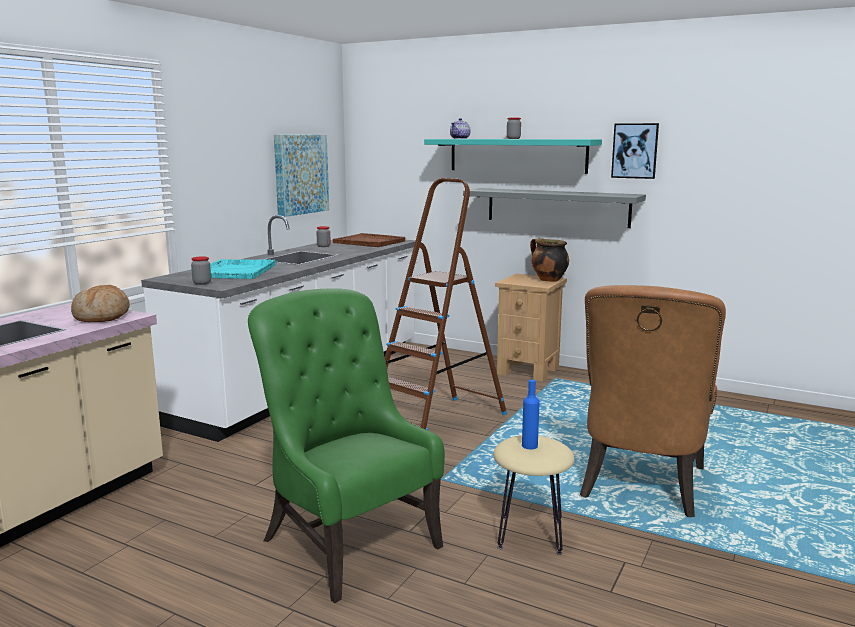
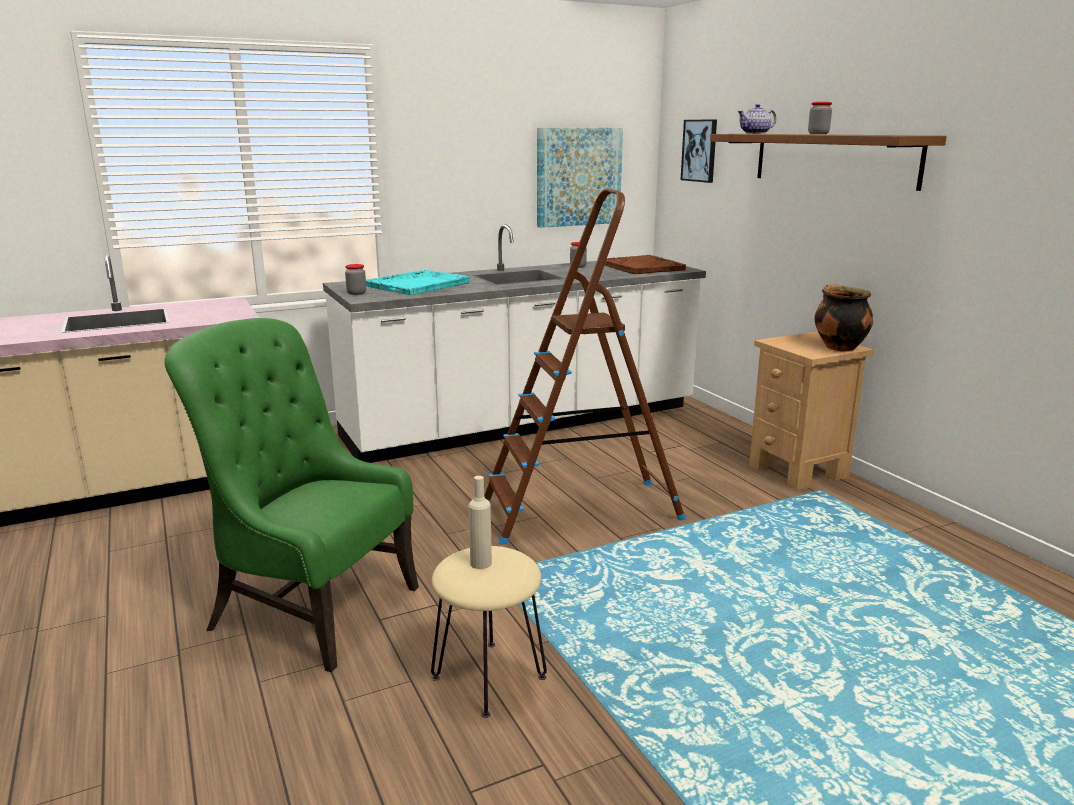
camera: 35 degrees right, 5 degrees up
(102, 316) = (220, 315): bread -> none
(348, 543) = (311, 608): green chair -> green chair turned 60 degrees counterclockwise
(517, 155) = (833, 159): turquoise shelf -> brown shelf
(529, 446) = (481, 563): blue bottle -> beige bottle
(557, 207) = (875, 240): grey shelf -> none
(635, 151) = (993, 155): picture -> picture (700, 150)
(641, 483) = (726, 672): brown chair -> none

